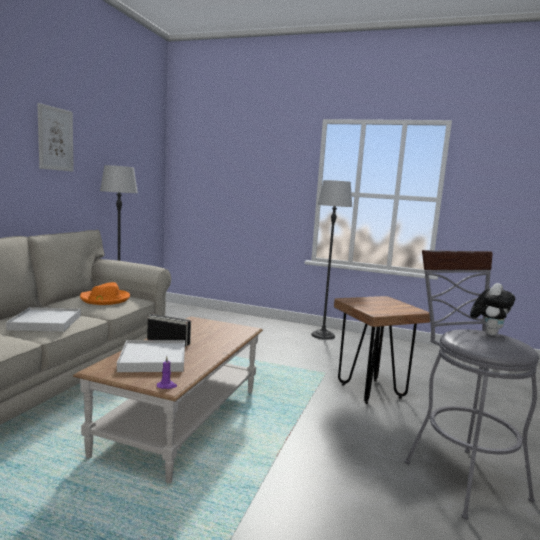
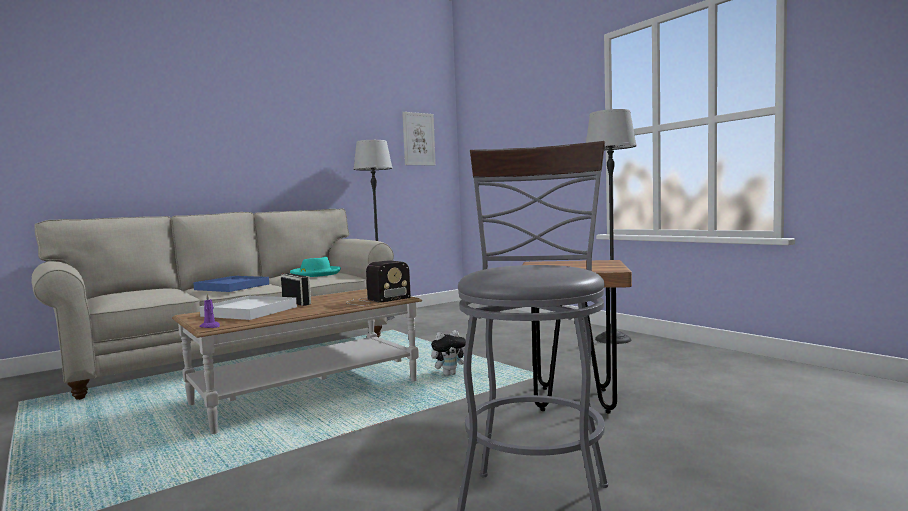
camera: 35 degrees right, 5 degrees down
(46, 322) = (232, 287): white tray -> blue tray
(55, 139) = (300, 121): picture -> picture (418, 139)
(105, 299) = (315, 274): orange hat -> turquoise hat
(234, 334) = (375, 300): none -> radio
(488, 333) = (552, 265): plush toy -> plush toy (450, 374)

